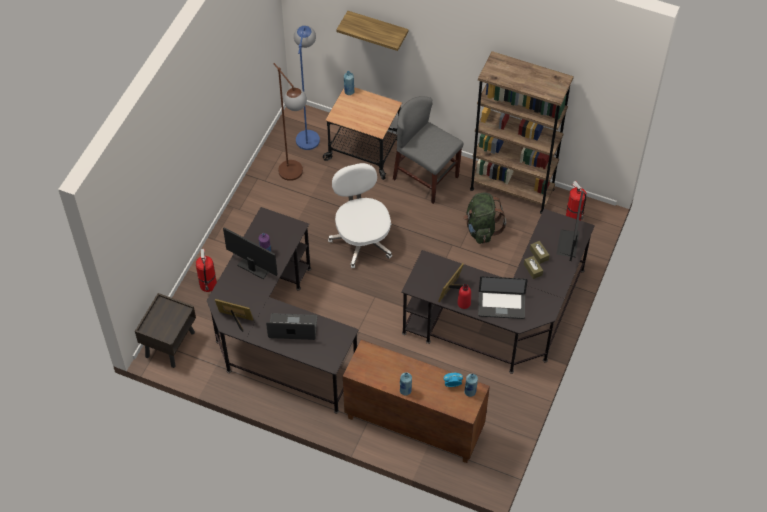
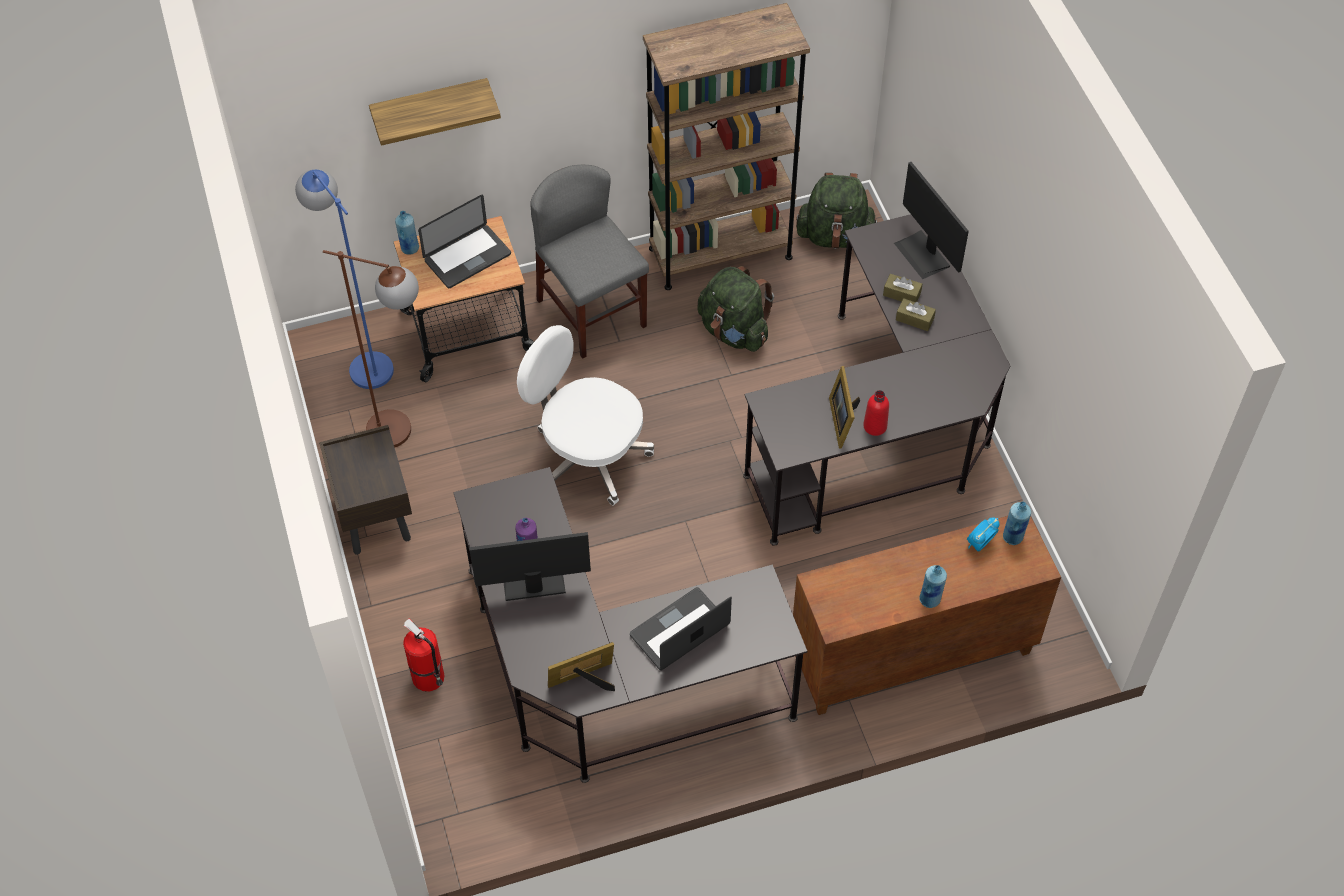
camera: 40 degrees left, 0 degrees up
(170, 344) = (457, 806): brown nightstand -> brown nightstand (373, 515)
(426, 178) = (592, 313): grey chair -> grey chair turned 60 degrees clockwise
(501, 306) = (925, 395): laptop -> laptop (467, 257)
(574, 217) = (835, 236): fire extinguisher -> green backpack

